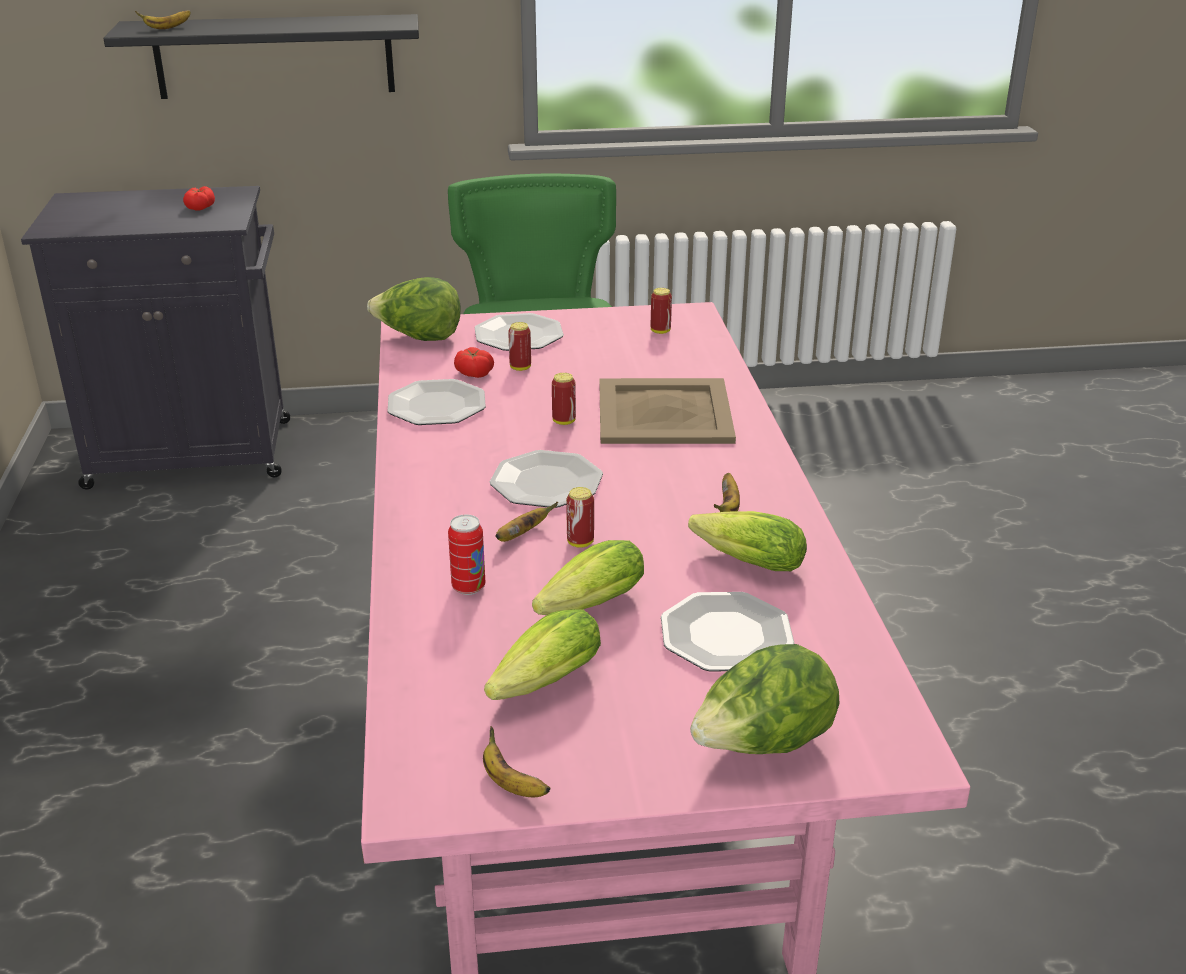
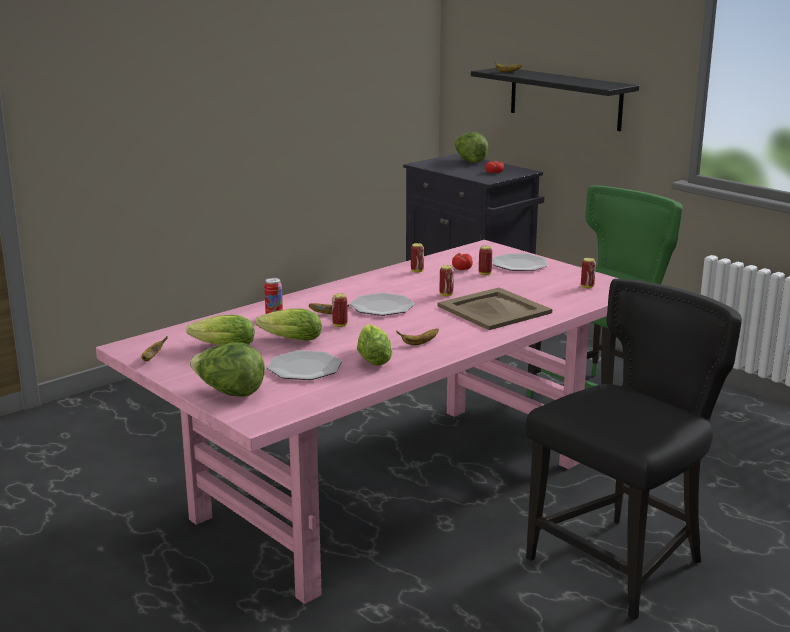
camera: 55 degrees right, 10 degrees down
(419, 338) = (477, 250): lettuce -> lettuce (469, 161)
(436, 405) = (417, 271): plate -> can
(919, 655) = (621, 562): none -> black chair

